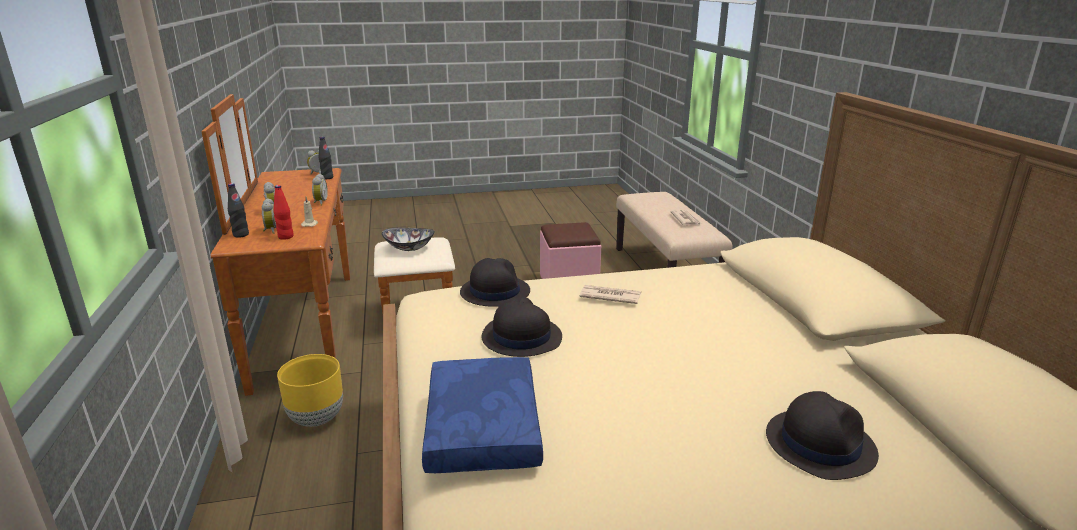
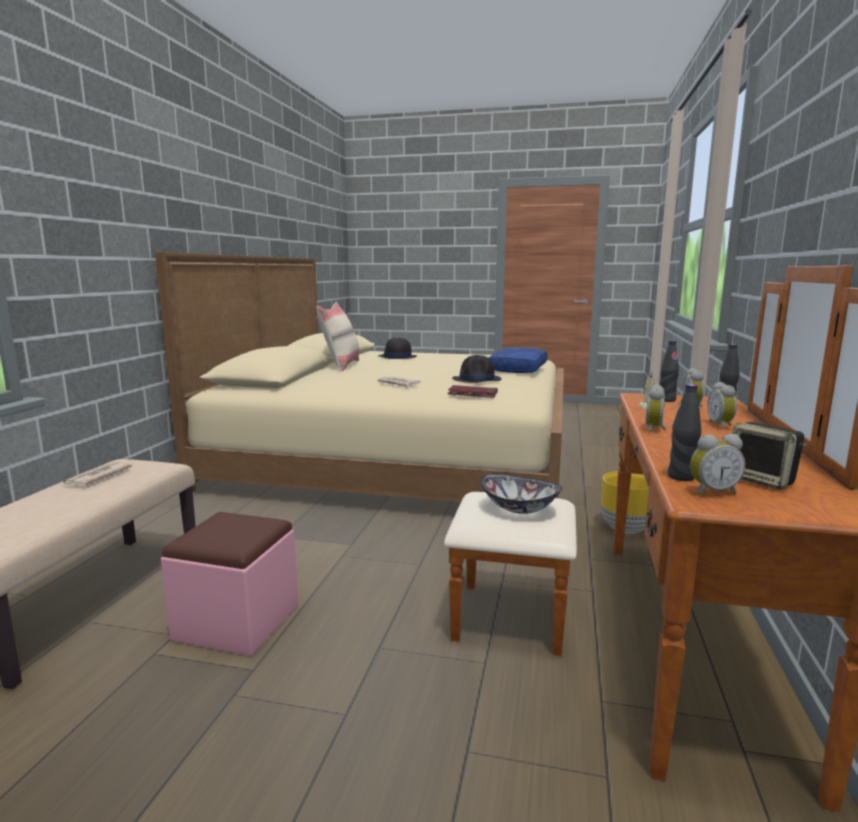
camera: 155 degrees left, 10 degrees down
(286, 237) = (666, 400): red bottle -> black bottle
(292, 180) = (762, 481): none -> speaker
(494, 292) = (472, 394): black hat -> red book
(812, 351) = (340, 365): none -> beige pillow

